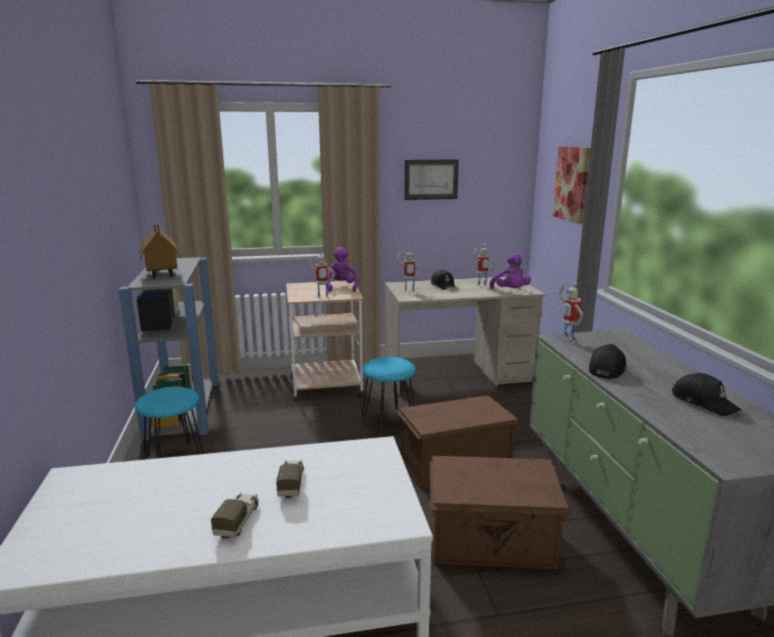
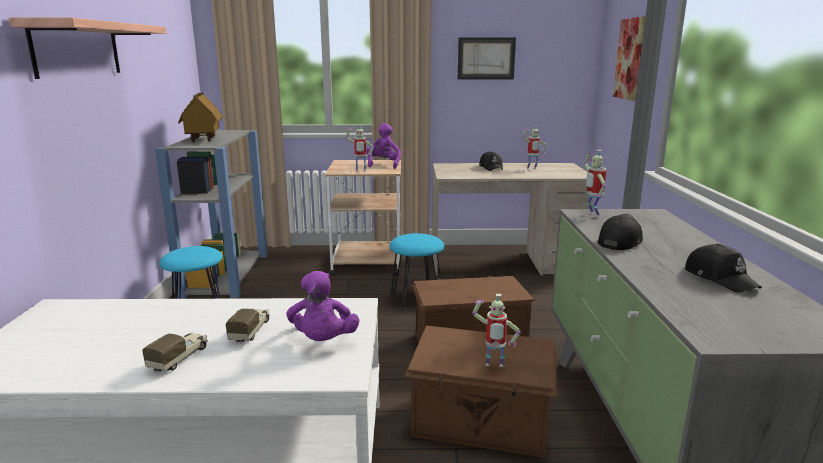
camera: 10 degrees right, 0 degrees up
(58, 200) = (77, 49): none -> shelf
(409, 291) = (452, 171): toy robot -> toy robot (493, 367)
(510, 291) = (560, 175): purple plush toy -> purple plush toy (323, 341)

